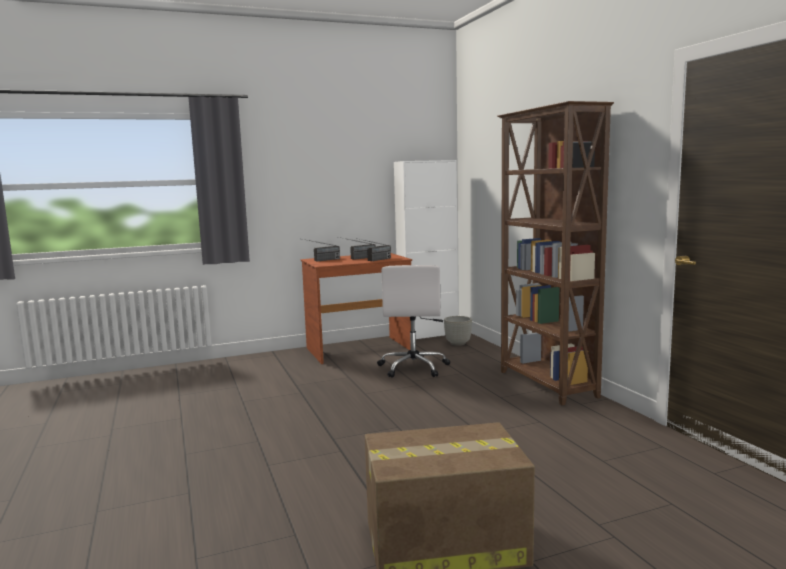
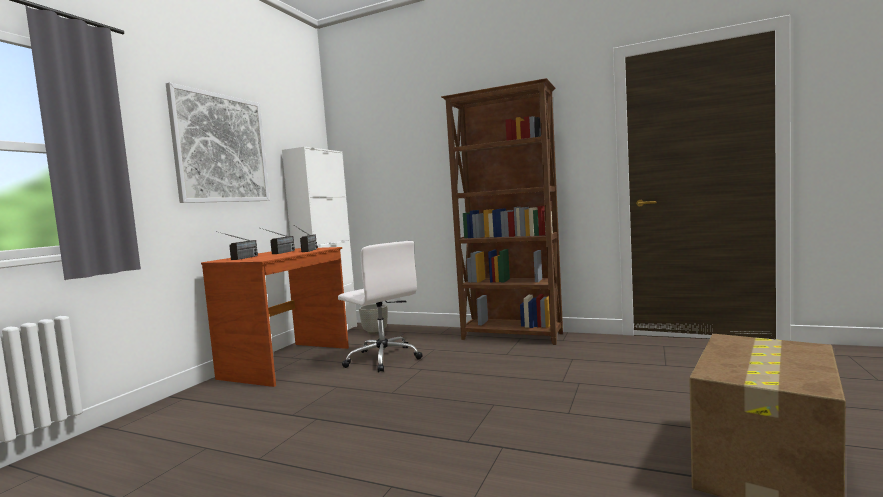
camera: 45 degrees left, 5 degrees down
(329, 167) = (221, 148): none -> picture

